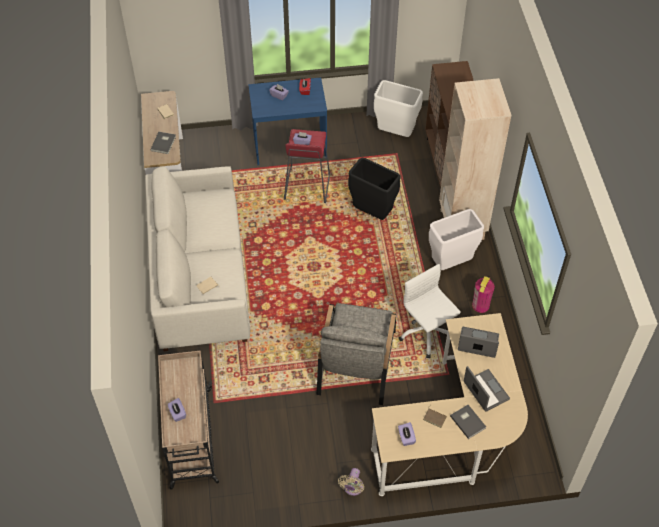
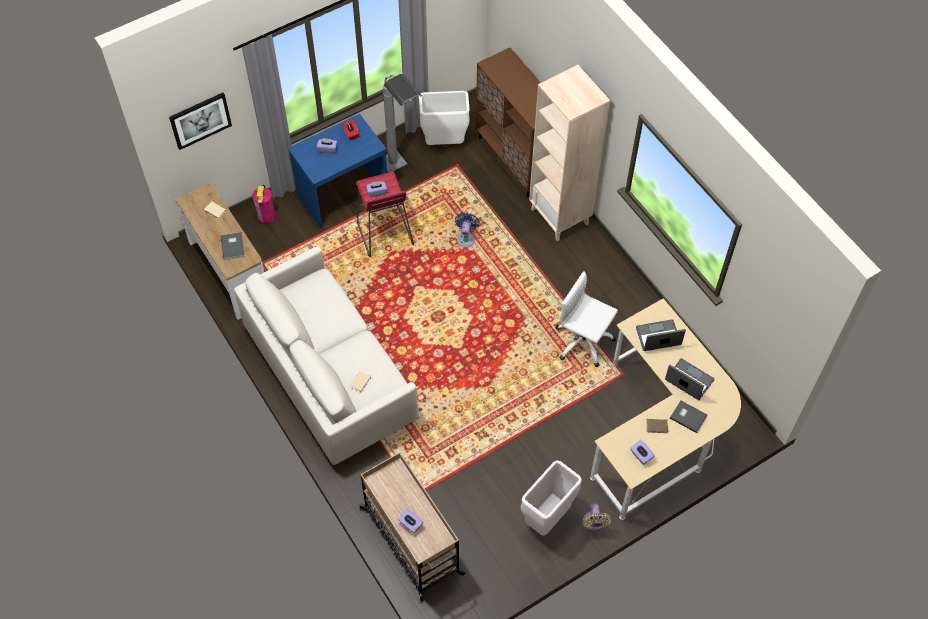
camera: 25 degrees left, 5 degrees up
(174, 30) = (200, 120): none -> picture
(347, 144) = (401, 173): none -> grey floor lamp
(356, 362) = (531, 399): grey armchair -> none
(372, 213) = (466, 238): black trash can -> blue fan
(451, 264) = (570, 262): white trash can -> white trash can (547, 519)
(480, 305) = (619, 293): fire extinguisher -> fire extinguisher (266, 216)

